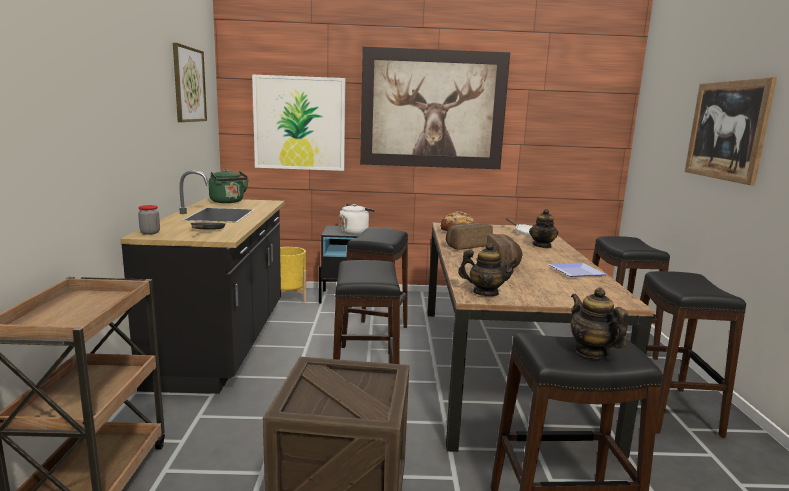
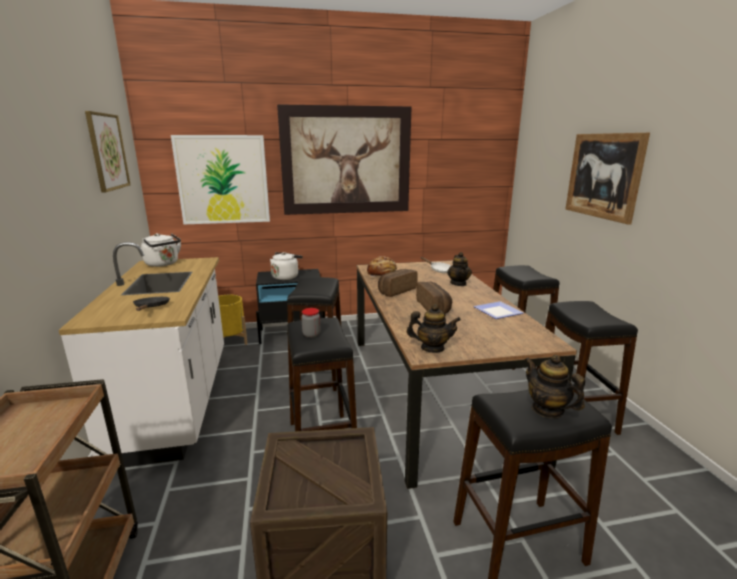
camera: 10 degrees left, 5 degrees up
(150, 233) = (90, 317): jar -> jar (311, 334)
(224, 343) = (177, 400): black counter -> white counter
(228, 202) = (163, 264): green kettle -> white kettle

